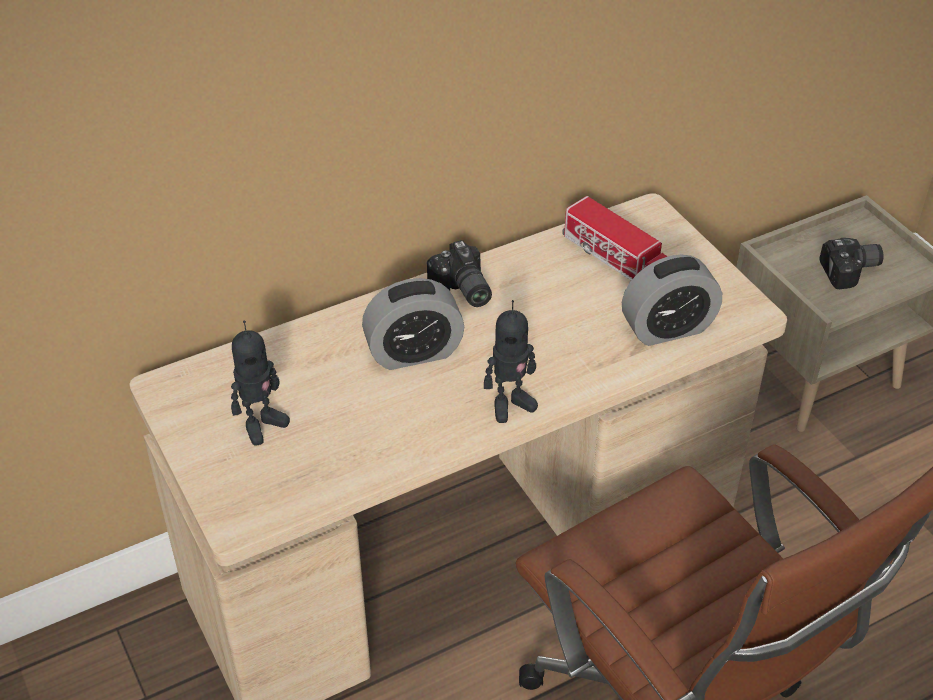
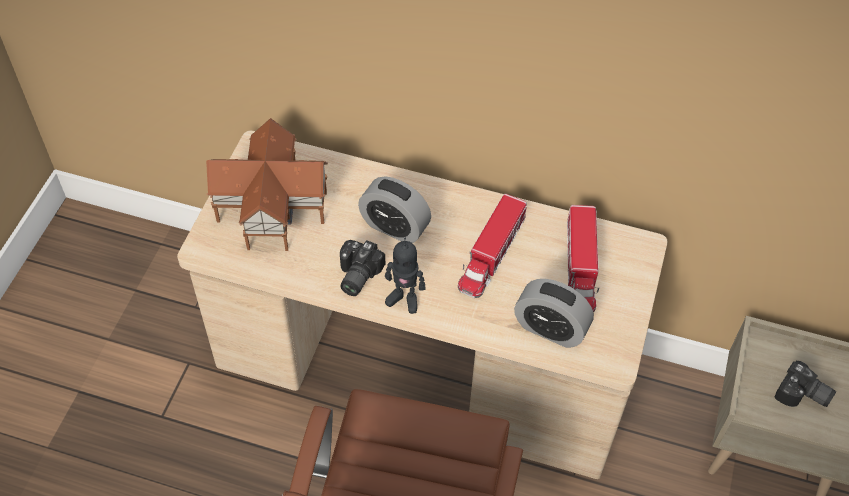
camera: 45 degrees right, 10 degrees up
(262, 425) = (274, 206): toy robot -> toy house
(461, 291) = (466, 210): camera -> camera (355, 275)
(535, 309) = (491, 254): none -> toy truck

